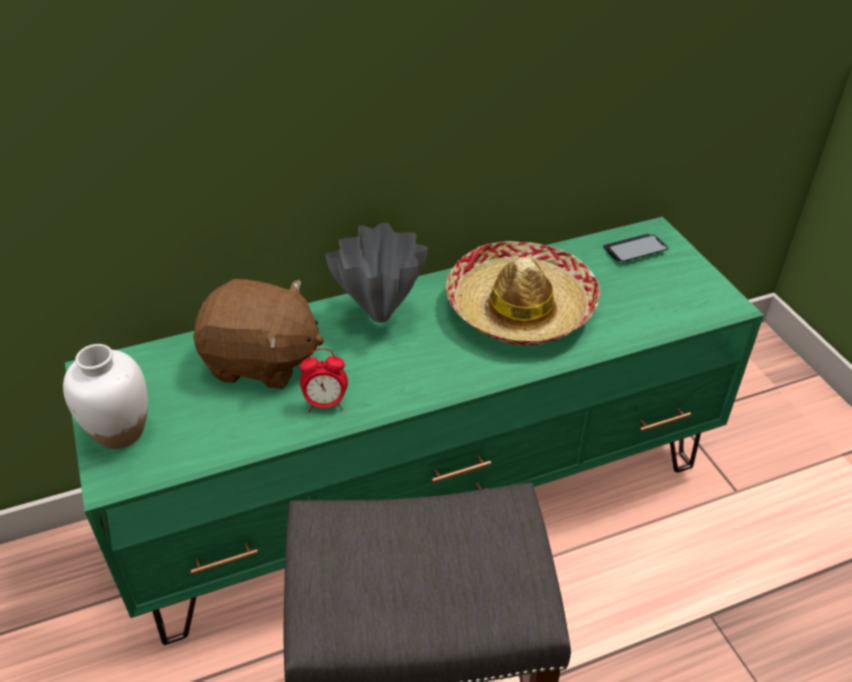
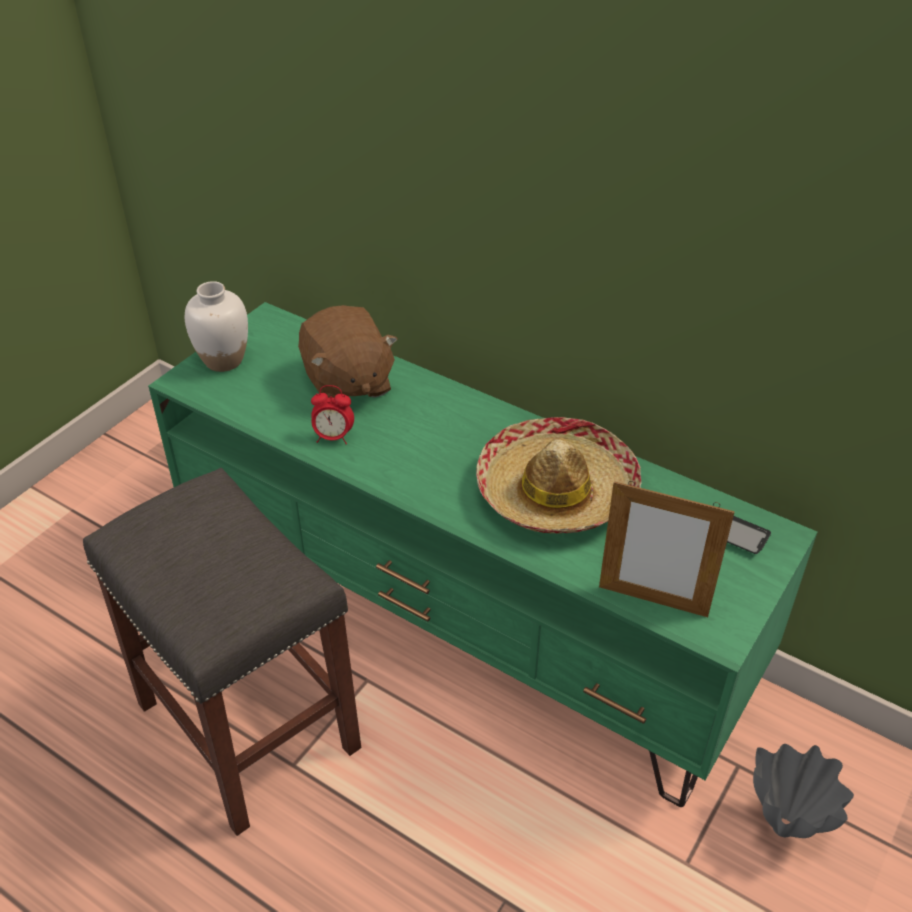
camera: 55 degrees right, 0 degrees up
(326, 403) = (333, 437): alarm clock -> alarm clock turned 45 degrees counterclockwise
(382, 316) = (459, 417): grey vase -> grey vase (784, 829)
(673, 318) = (652, 601): none -> picture frame

